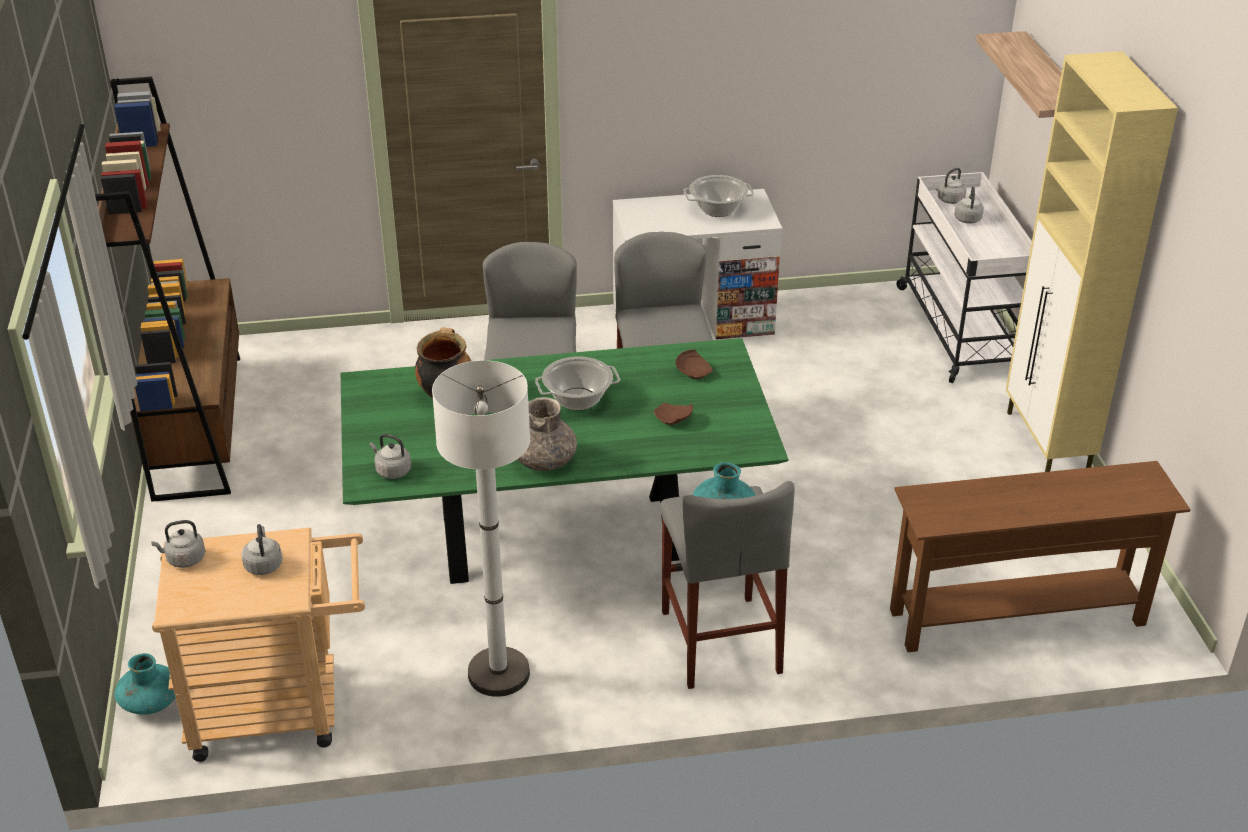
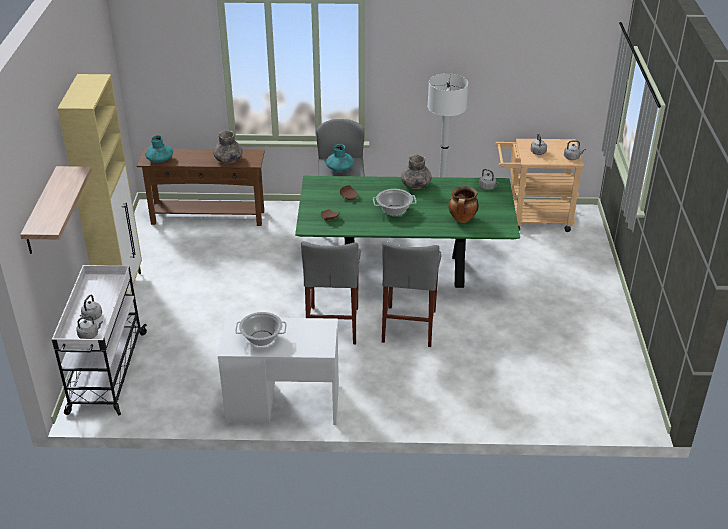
camera: 170 degrees left, 0 degrees up
(150, 701) = (589, 226): turquoise vase -> turquoise vase (160, 159)
(198, 425) = (617, 359): brown bookcase -> none
(976, 497) = (228, 160): none -> grey vase

